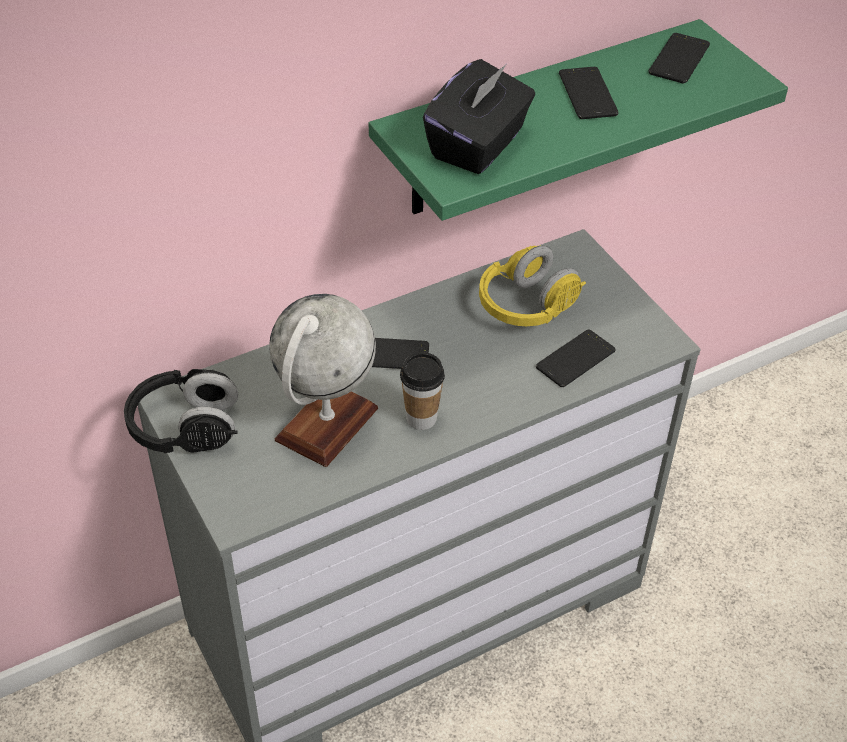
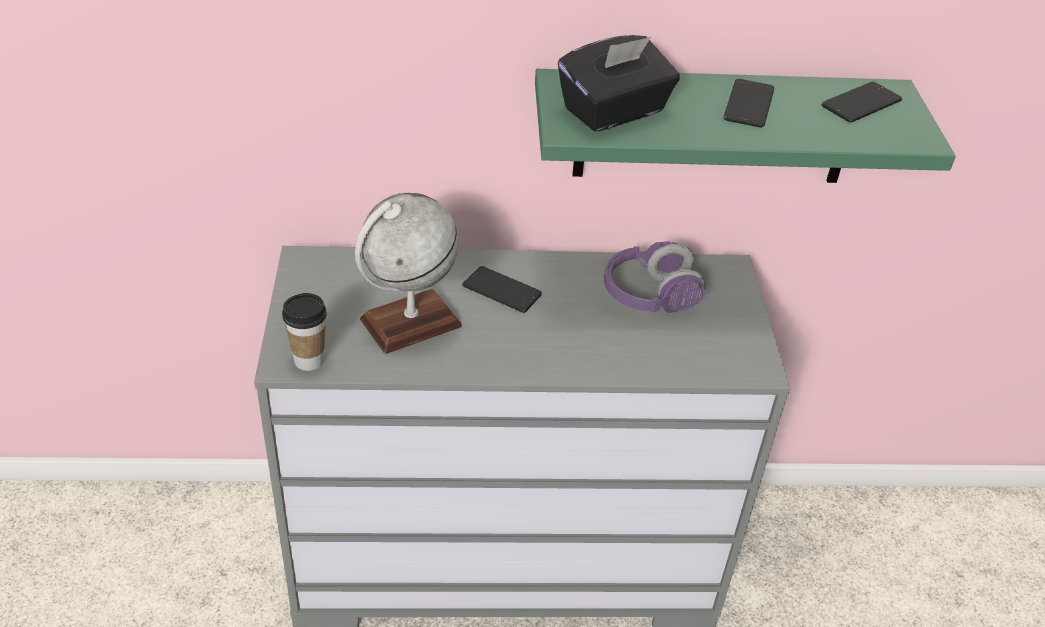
camera: 25 degrees right, 5 degrees down
(185, 429) = (298, 284): black headphones -> none
(421, 418) = (491, 348): cup -> cup (309, 360)
(527, 307) = (650, 297): yellow headphones -> purple headphones
(575, 359) = (663, 353): phone -> none

